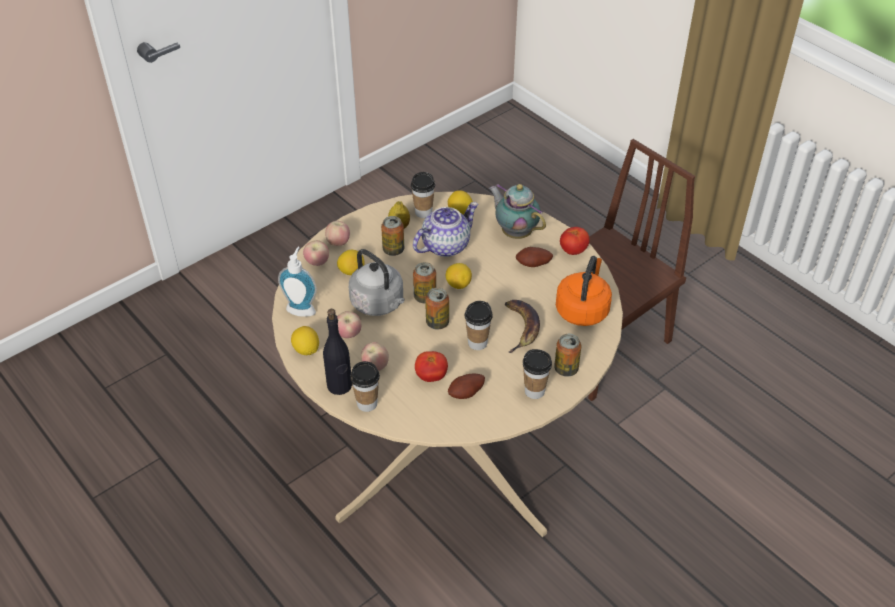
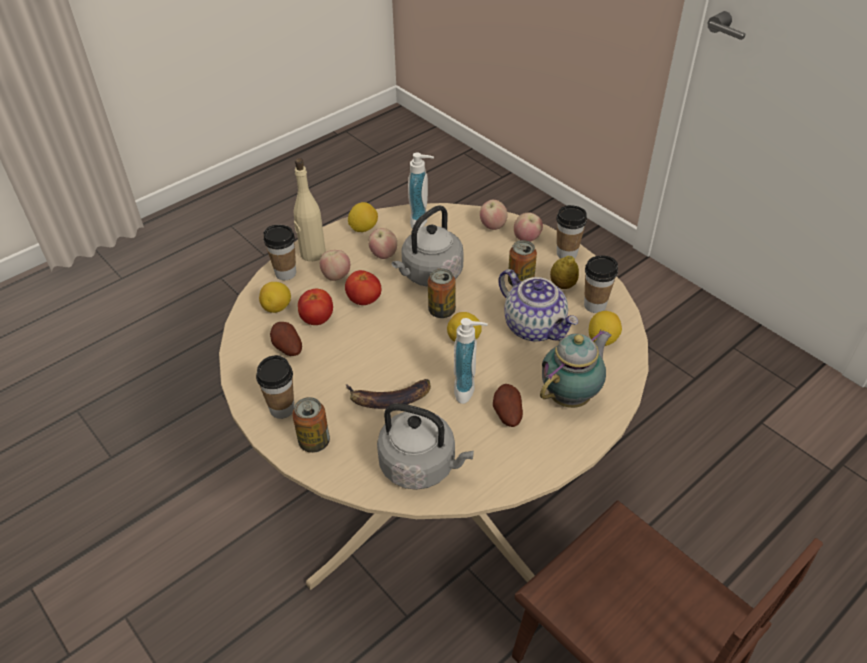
camera: 90 degrees right, 0 degrees up
(339, 386) = (312, 253): black bottle -> beige bottle
(351, 271) = (480, 251): lemon -> lemon (277, 308)
(437, 322) = (399, 322): can -> none
(477, 343) = (364, 357): cup -> cup (566, 253)
(510, 283) = (469, 389): none -> soap dispenser
(573, 251) = (542, 461): tomato -> tomato (364, 300)
(582, 309) = (421, 466): orange kettle -> grey kettle

